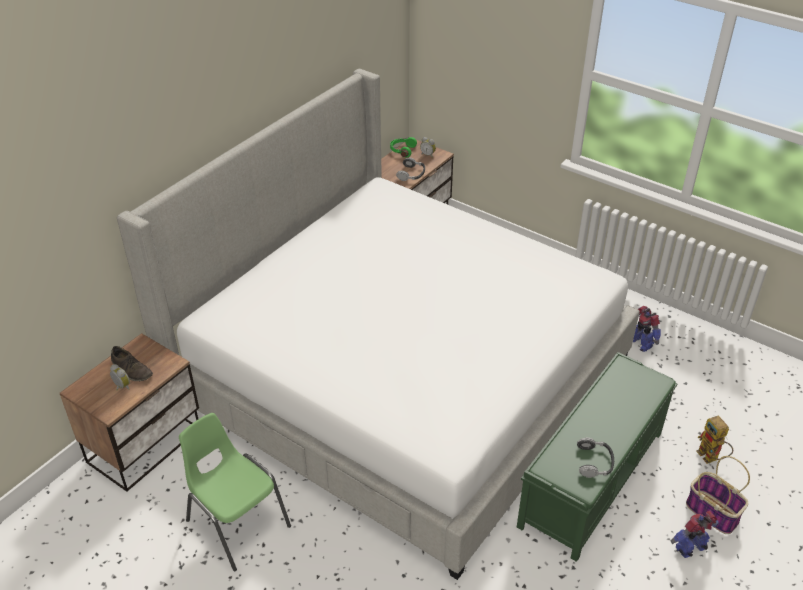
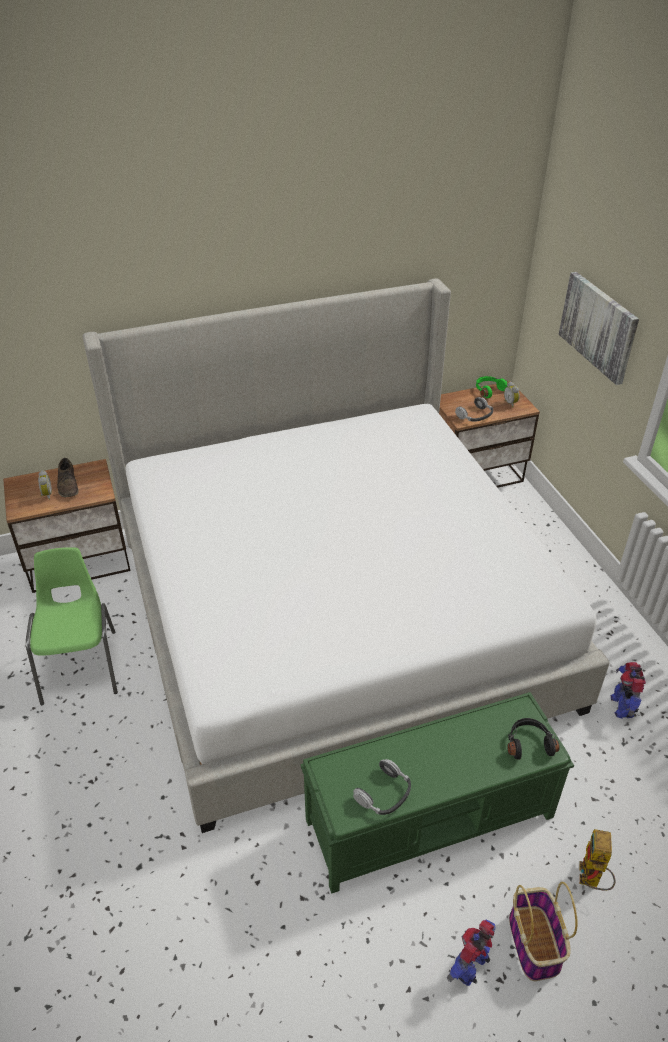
camera: 35 degrees right, 0 degrees up
(503, 70) = (599, 326): none -> picture
(646, 383) = (528, 743): none -> black headphones
(691, 548) = (470, 965): toy robot -> toy robot turned 60 degrees counterclockwise

